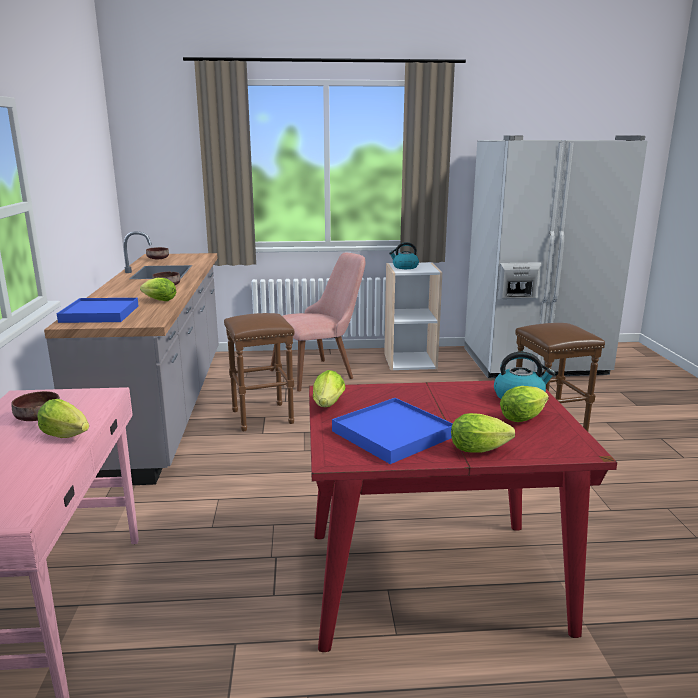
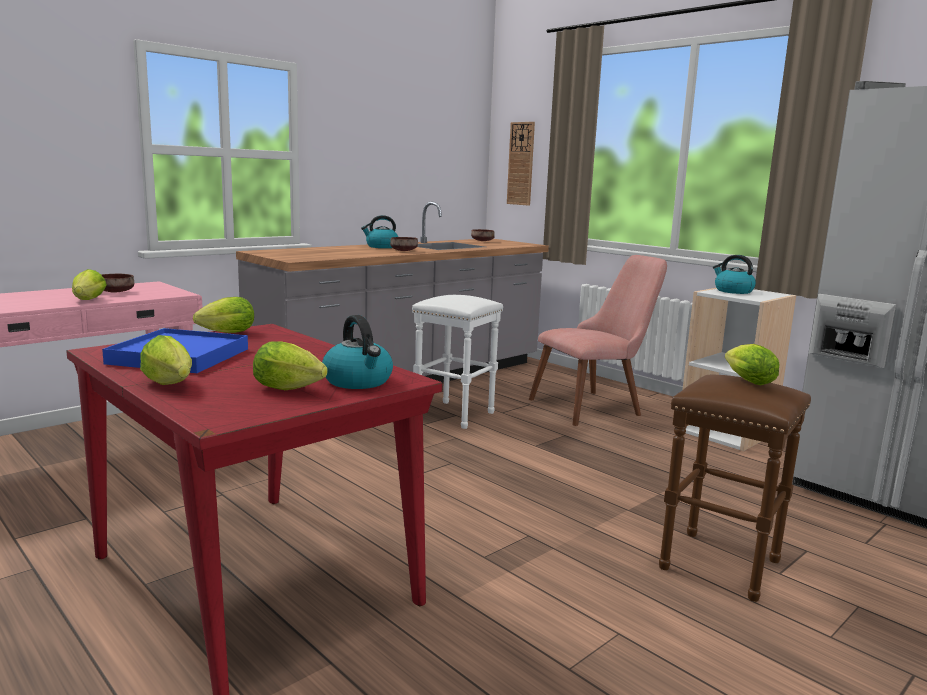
camera: 50 degrees right, 5 degrees down
(100, 314) = (294, 252): blue tray -> none
(129, 286) = (381, 247): none -> kettle
(158, 300) = (357, 254): lettuce -> lettuce (746, 380)
(160, 180) = (521, 163): none -> wall clock
(263, 416) = (456, 414): brown stool -> white stool
(321, 372) = (595, 405): pink chair -> pink chair turned 45 degrees counterclockwise

